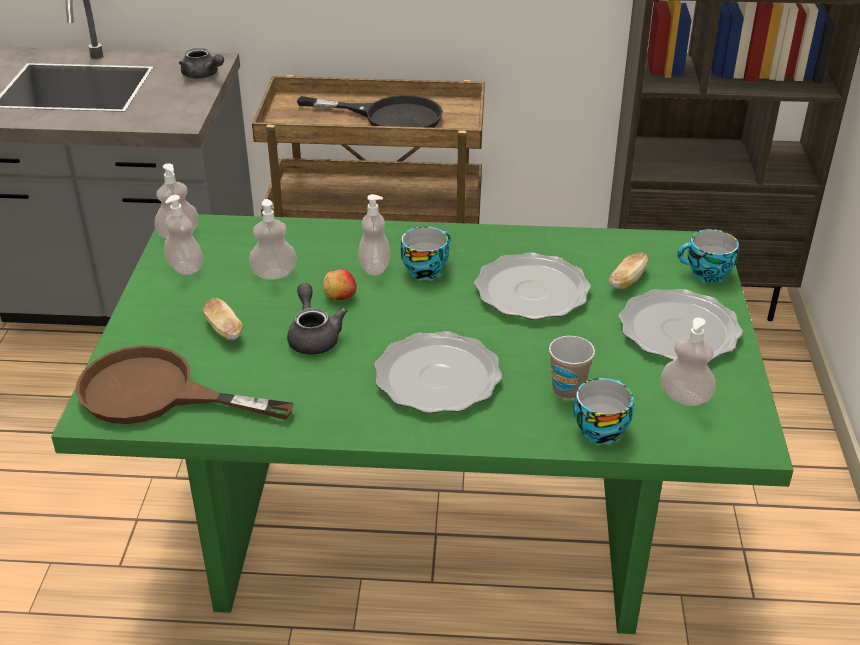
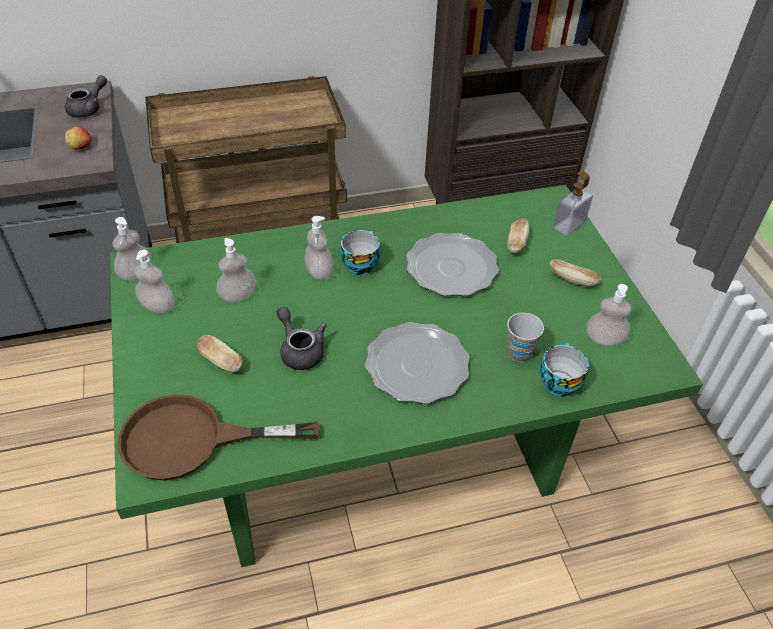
camera: 20 degrees left, 10 degrees up
(203, 75) = (89, 109): grey teapot -> grey teapot turned 75 degrees counterclockwise
(339, 297) = (303, 306): apple -> apple (80, 147)
(389, 117) = (259, 120): black frying pan -> none
(678, 330) = (572, 280): plate -> bread
(706, 274) = (569, 225): cup -> soap dispenser

